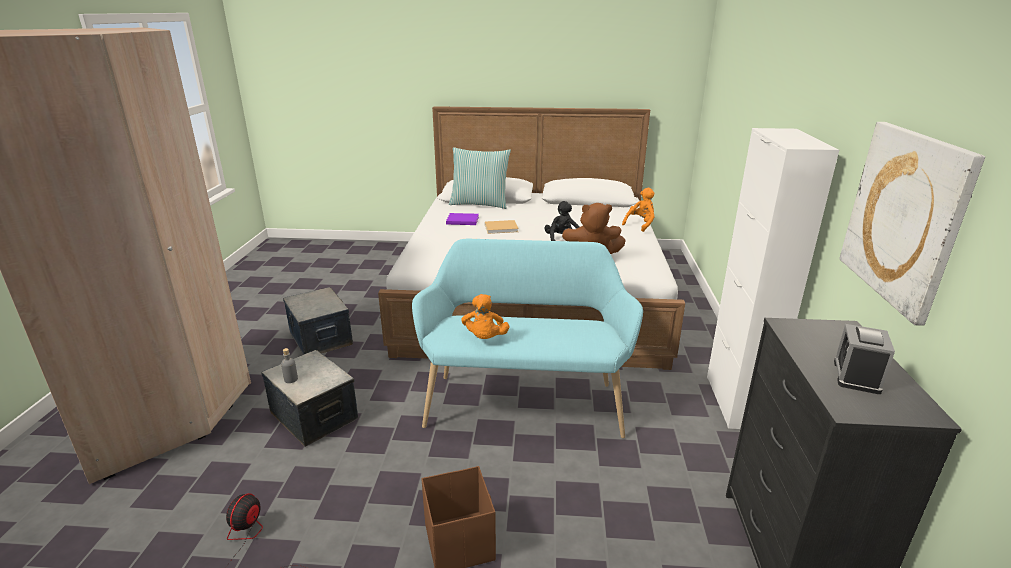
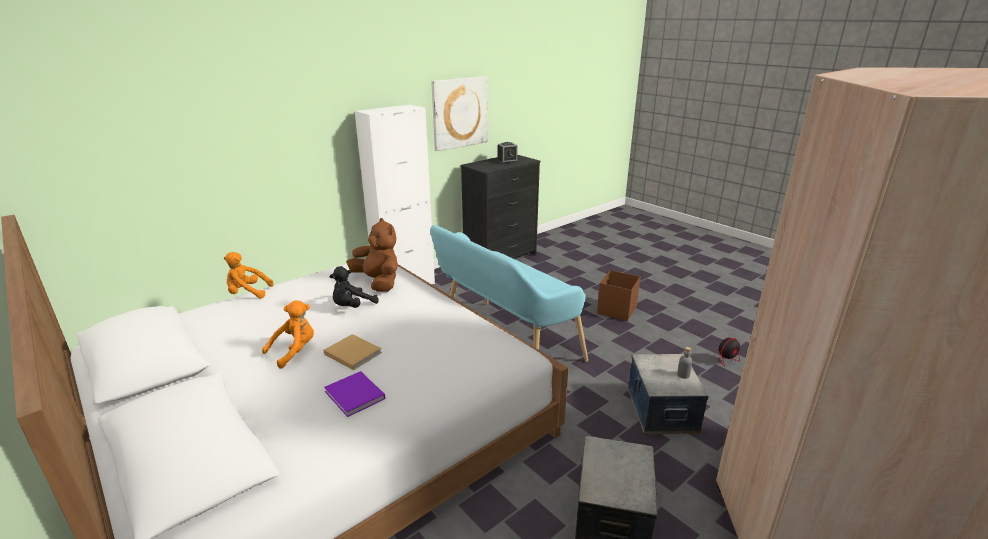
camera: 135 degrees left, 0 degrees up
(479, 204) = (254, 427): pillow -> none
(485, 338) = (544, 283): orange plush toy -> orange plush toy (295, 351)

